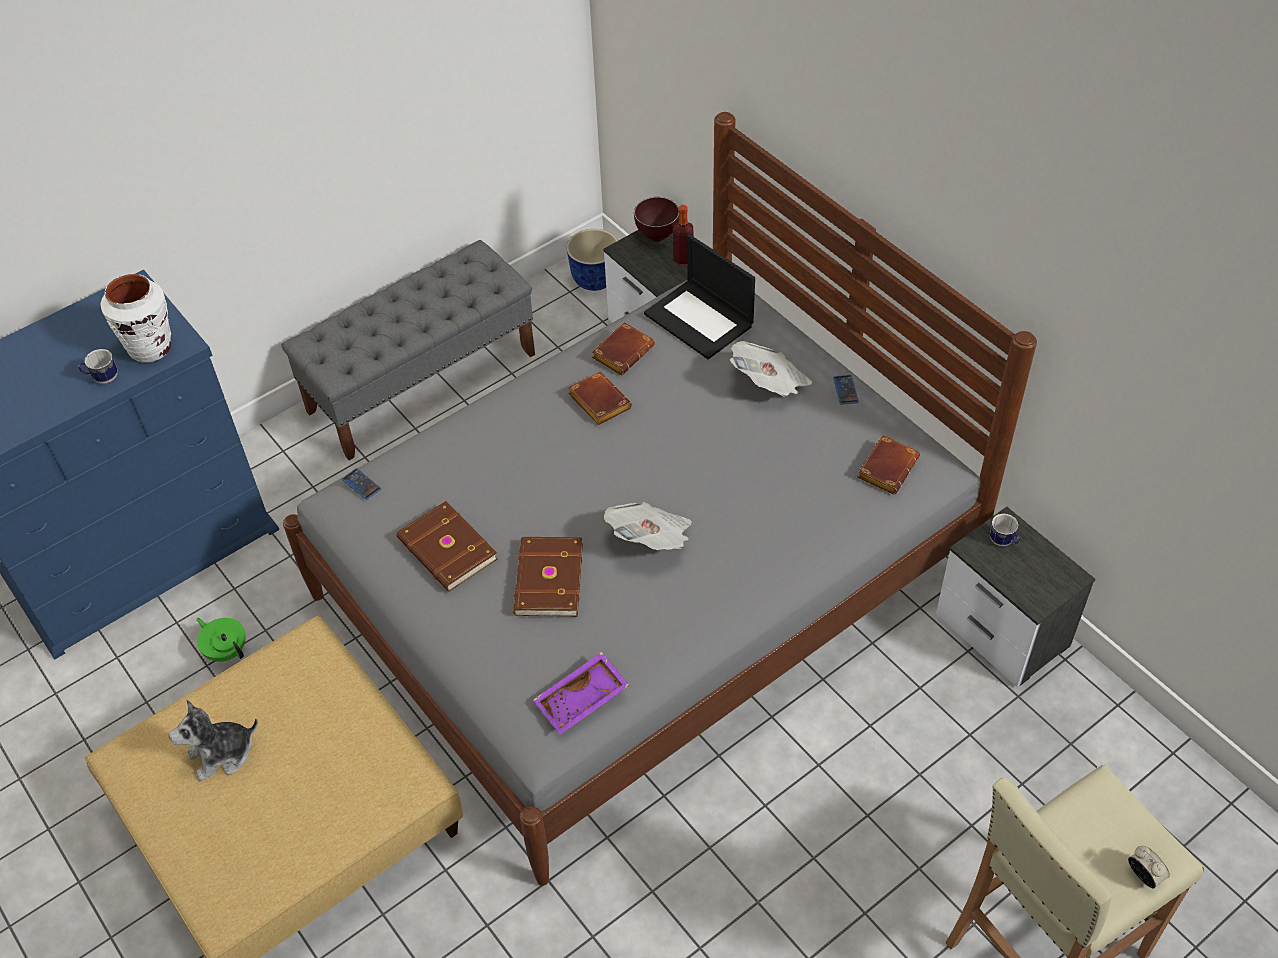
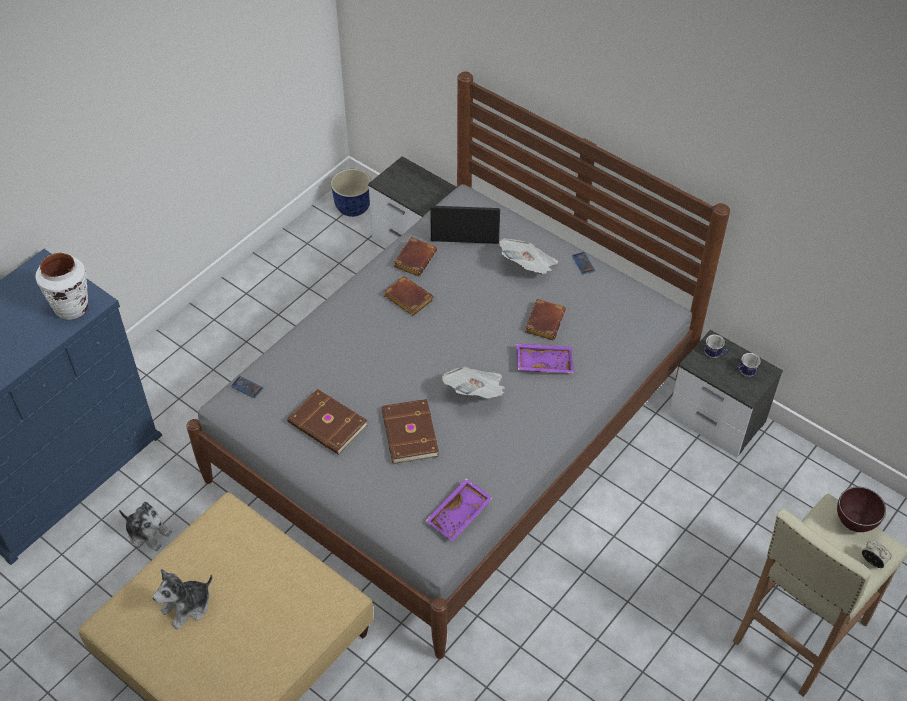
camera: 15 degrees left, 0 degrees up
(102, 378) = (41, 337): mug -> mug (745, 373)
(226, 650) = (148, 533): green teapot -> plush toy
(422, 382) = (241, 305): grey bench -> none
(658, 236) = (407, 169): brown bowl -> brown bowl (854, 523)
(683, 259) = (430, 183): bottle -> none
(700, 320) = (464, 227): laptop -> laptop turned 150 degrees clockwise
(754, 514) = (544, 362): none -> purple tray
(886, 467) = (627, 314): brown book -> brown book (543, 321)

